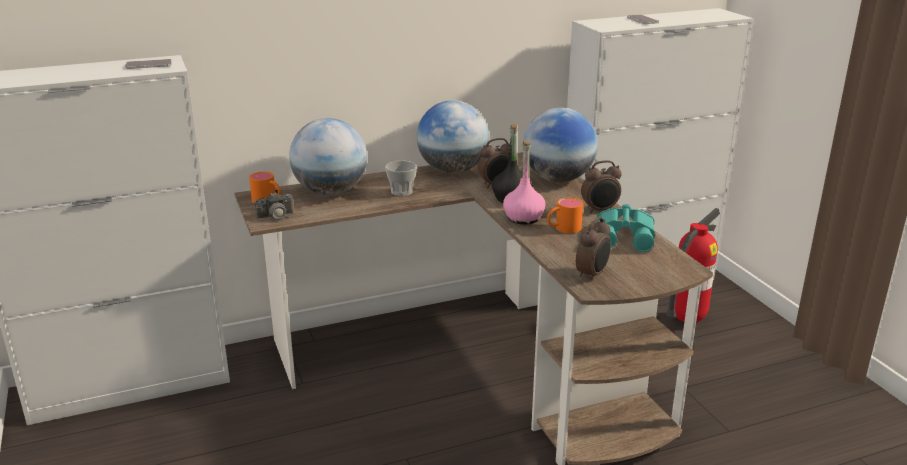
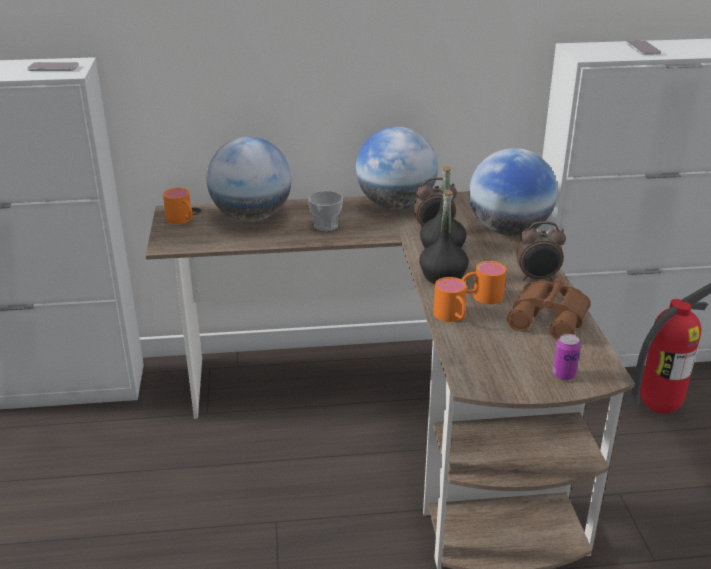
camera: 15 degrees right, 5 degrees up
(280, 216) = (184, 240): camera -> none
(523, 218) = (443, 276): pink bottle -> black bottle
(548, 246) = (452, 317): none -> orange mug
(592, 275) = (484, 364): alarm clock -> none
(625, 236) = (550, 317): turquoise binoculars -> brown binoculars
(657, 274) = (563, 375): none -> can

